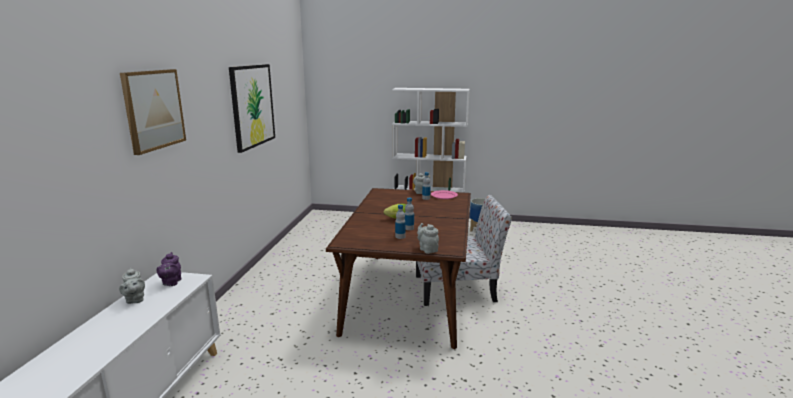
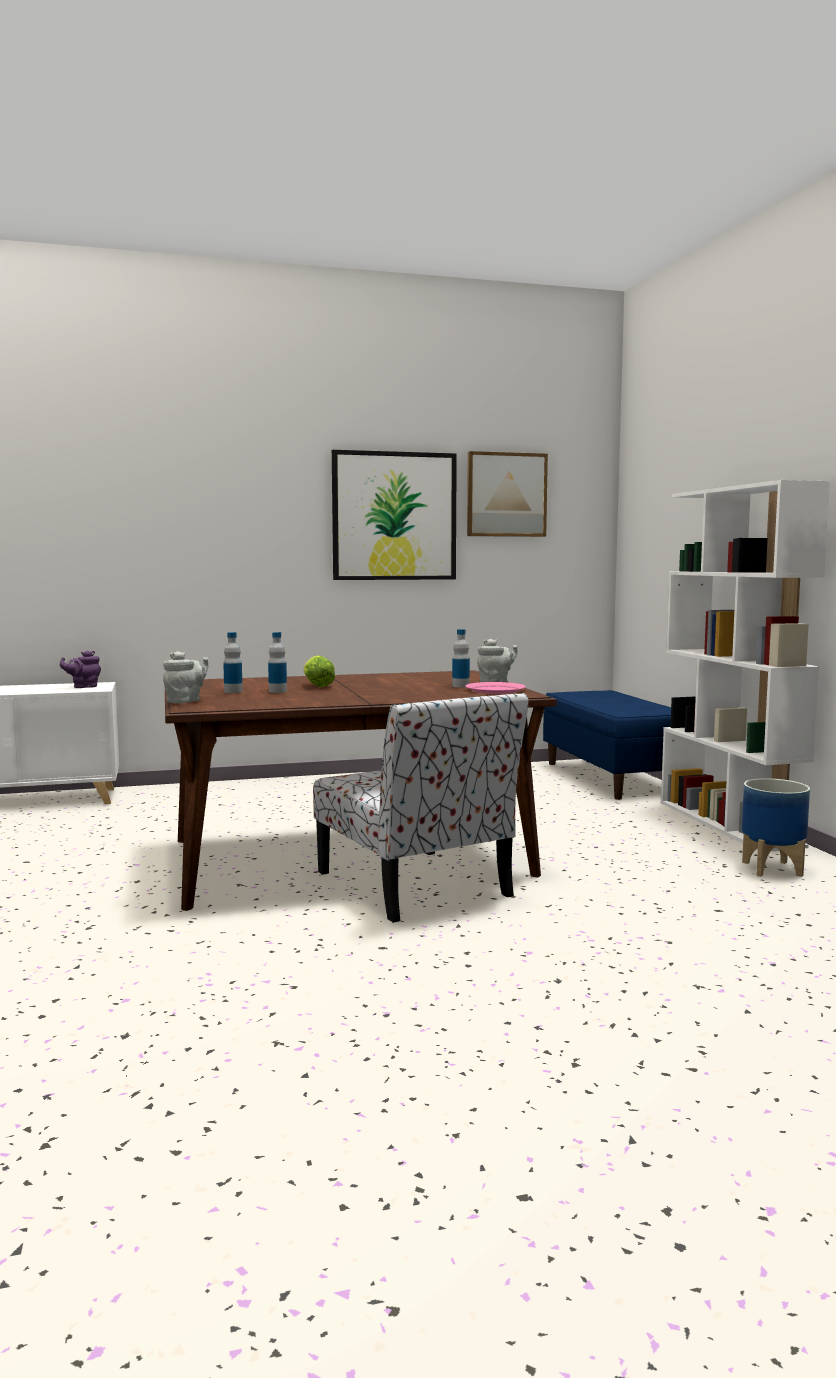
camera: 65 degrees right, 10 degrees down
(135, 300) = (38, 686): grey teapot -> none
(153, 109) = (147, 488): picture -> picture (506, 495)
(347, 218) = (612, 778): none -> blue bench

